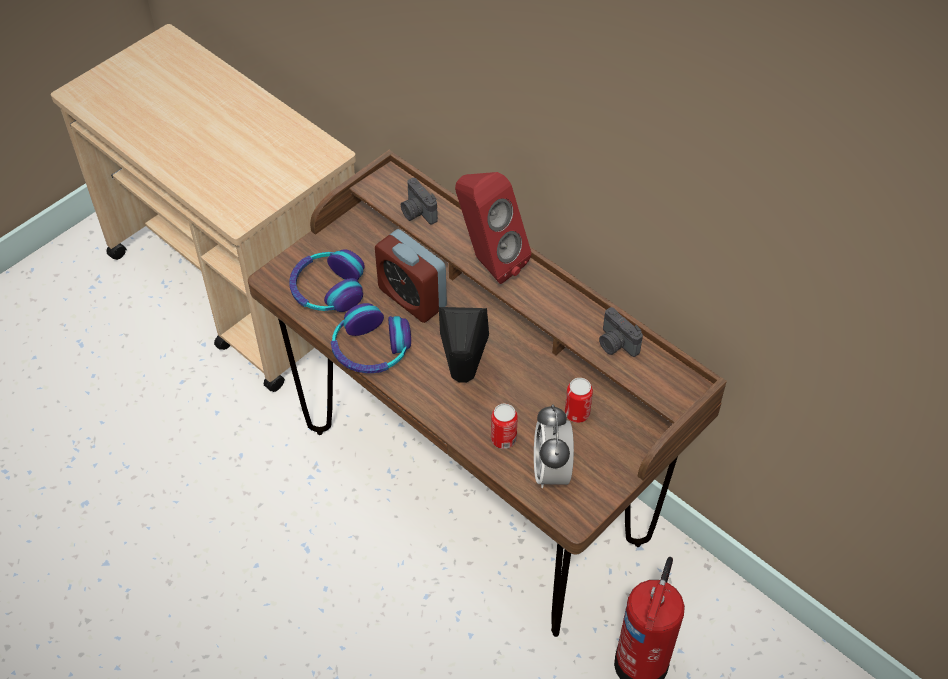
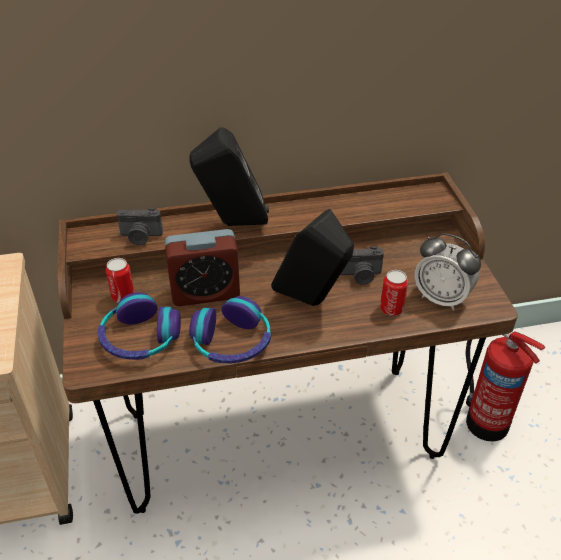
camera: 55 degrees left, 10 degrees down
(488, 261) = (232, 224): red speaker -> black speaker
(577, 413) = (398, 261): can -> can (123, 296)
(615, 344) = (371, 203): camera -> camera (361, 275)

